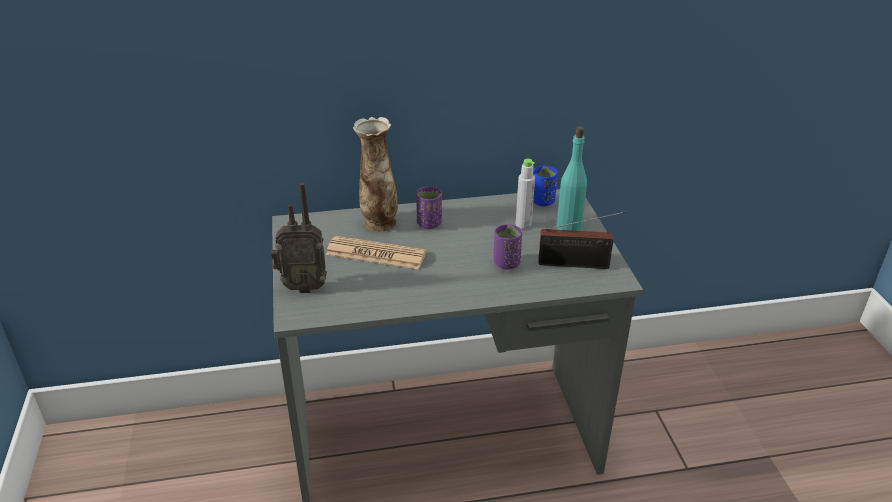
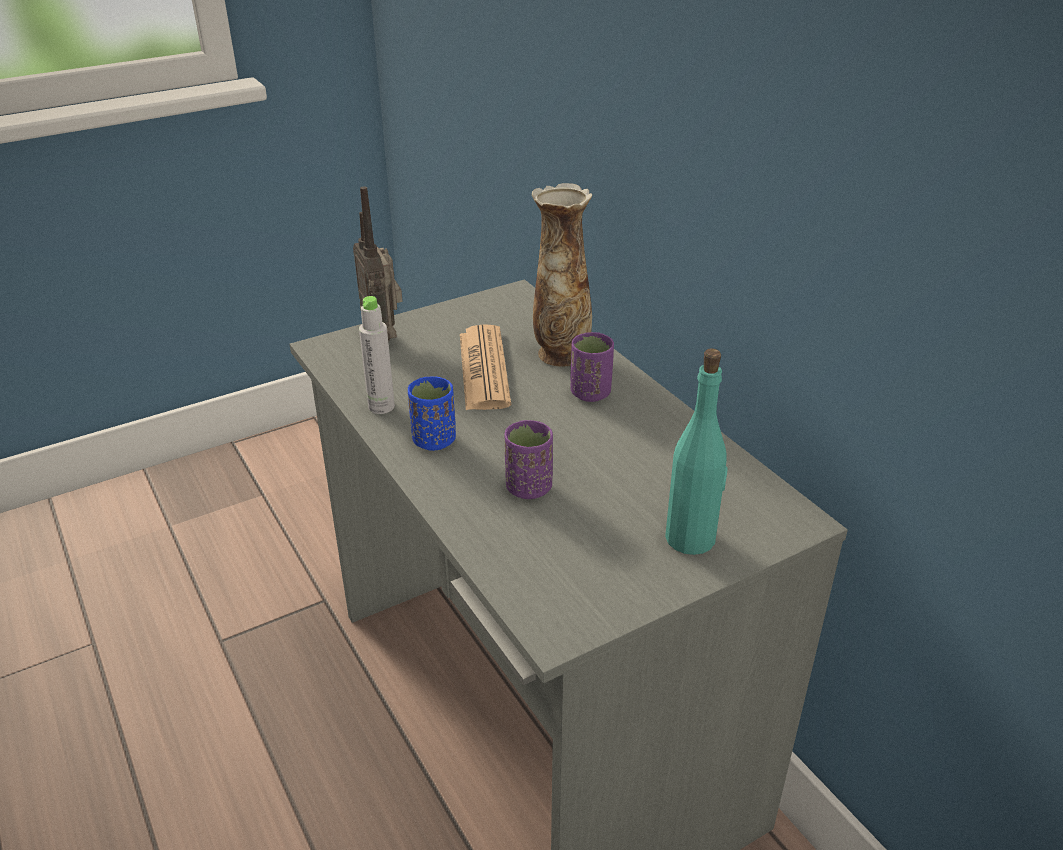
camera: 70 degrees right, 0 degrees up
(523, 224) = (657, 484): grey bottle -> grey bottle (381, 406)
(542, 201) = (750, 492): blue cup -> blue cup (434, 441)
(577, 264) = (574, 569): radio -> none

